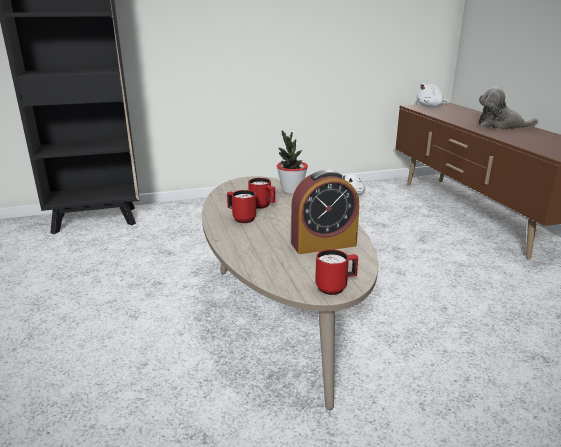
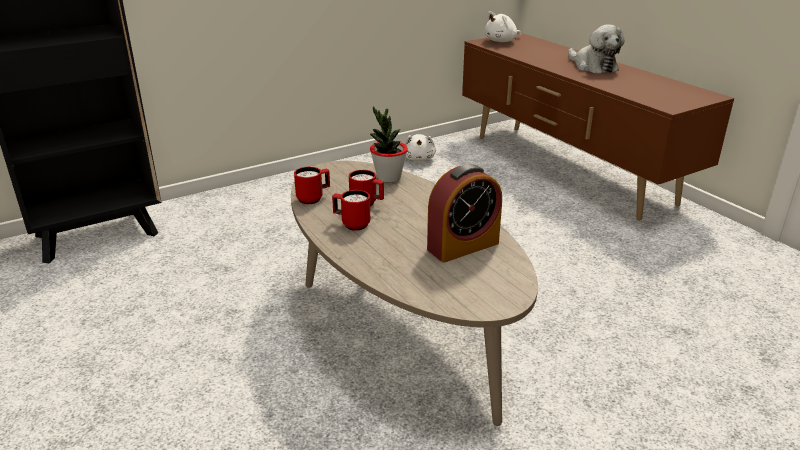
camera: 15 degrees left, 5 degrees up
(336, 287) = (503, 297): red mug -> red mug (313, 198)
(500, 126) = (592, 67): plush toy -> plush toy turned 120 degrees counterclockwise

